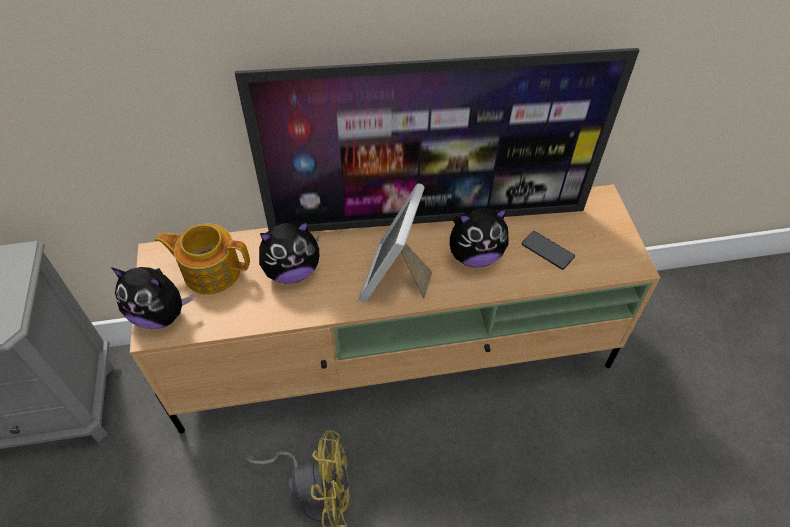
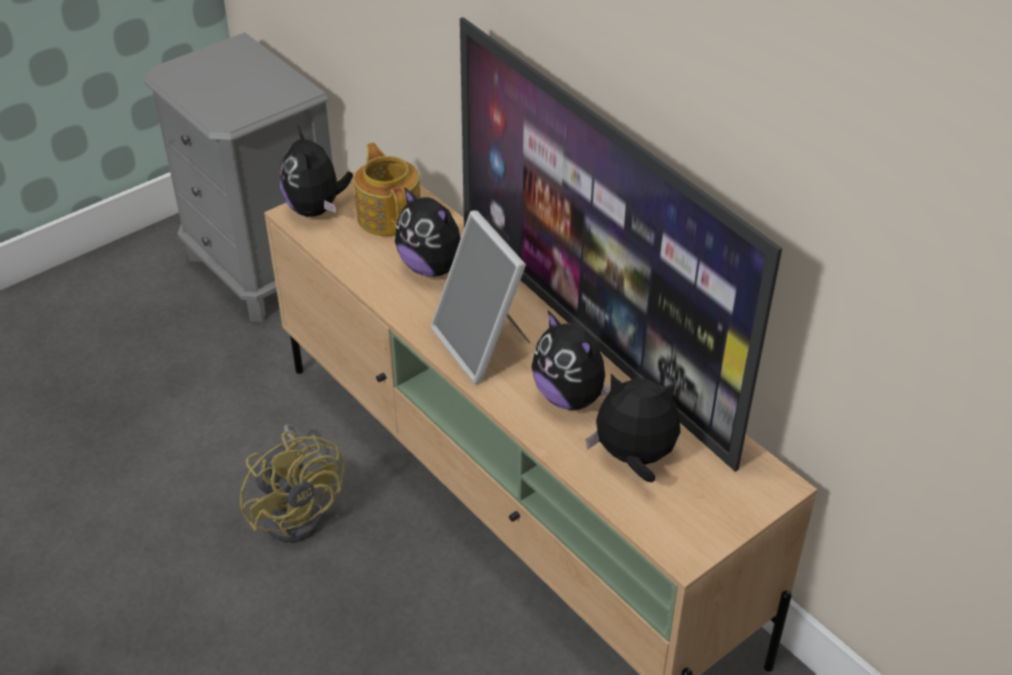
camera: 60 degrees right, 10 degrees down
(395, 279) = (483, 345): picture frame -> picture frame turned 105 degrees counterclockwise
(547, 251) = (634, 458): phone -> plush toy

